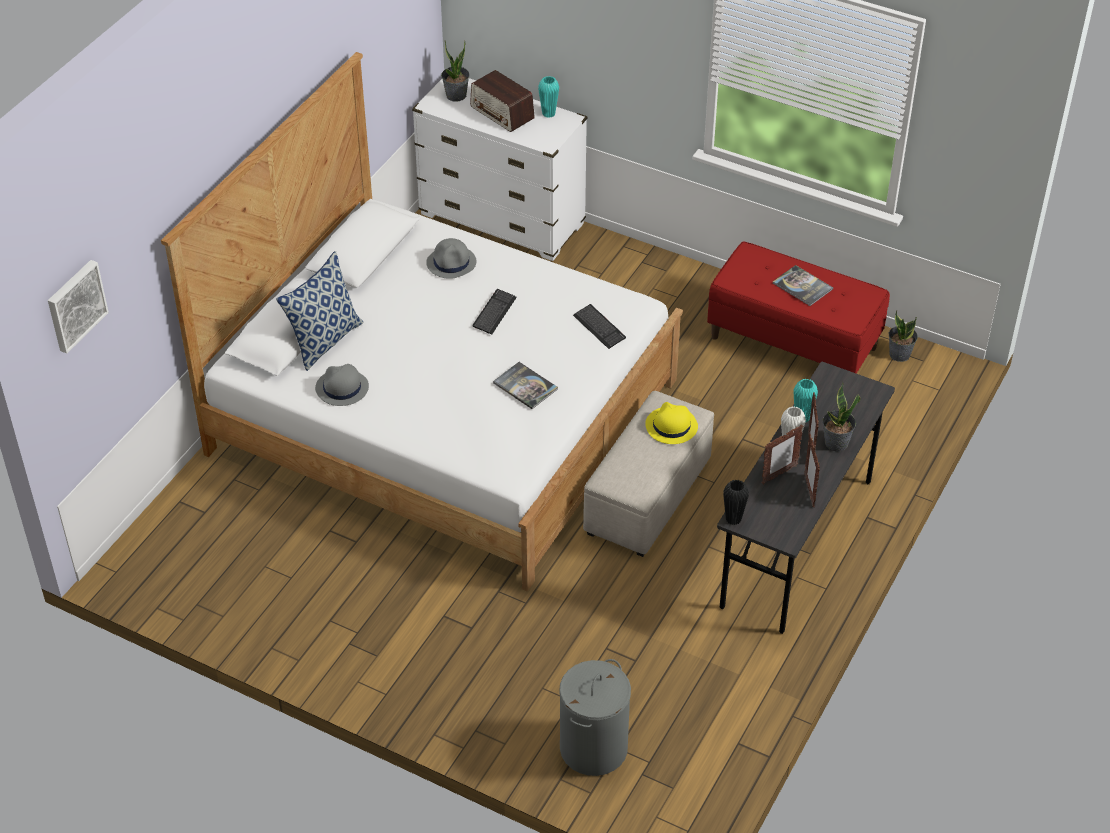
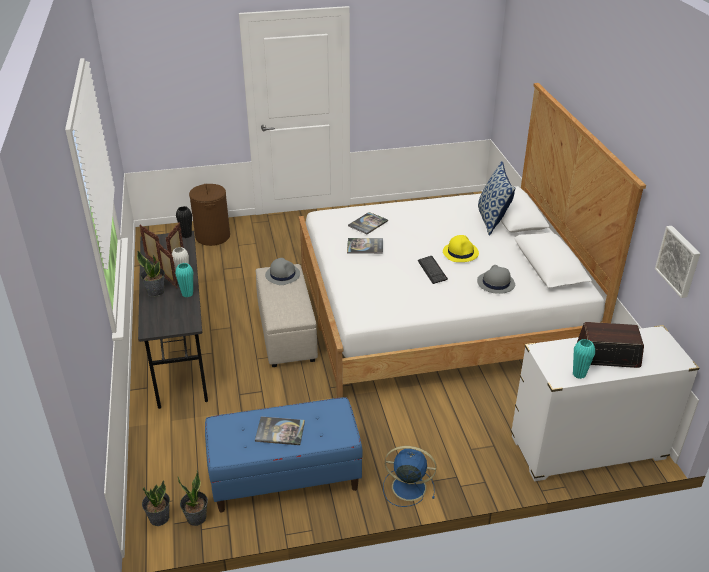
camera: 140 degrees right, 10 degrees down
(75, 305) = (516, 52): picture -> picture (679, 261)
(341, 388) = (451, 208): grey hat -> grey hat (282, 274)
(456, 95) = (657, 351): potted plant -> potted plant (159, 517)
(480, 417) = (368, 223): none -> book
(593, 748) = (212, 236): grey laundry basket -> brown laundry basket
(599, 327) = (364, 293): keyboard -> none
(671, 426) = (283, 306): yellow hat -> yellow hat (460, 252)
(693, 278) = (407, 487): none -> blue fan
(794, 342) = (285, 478): red bench -> blue bench

